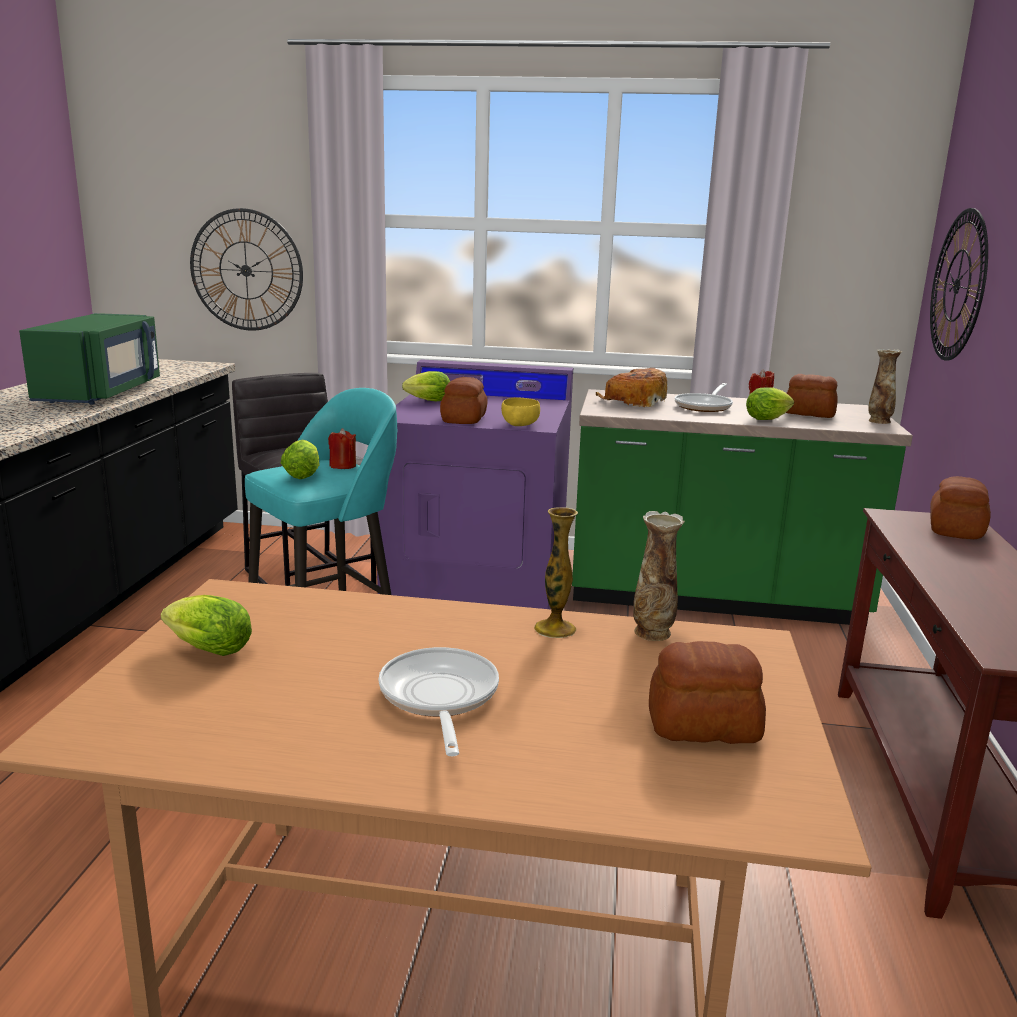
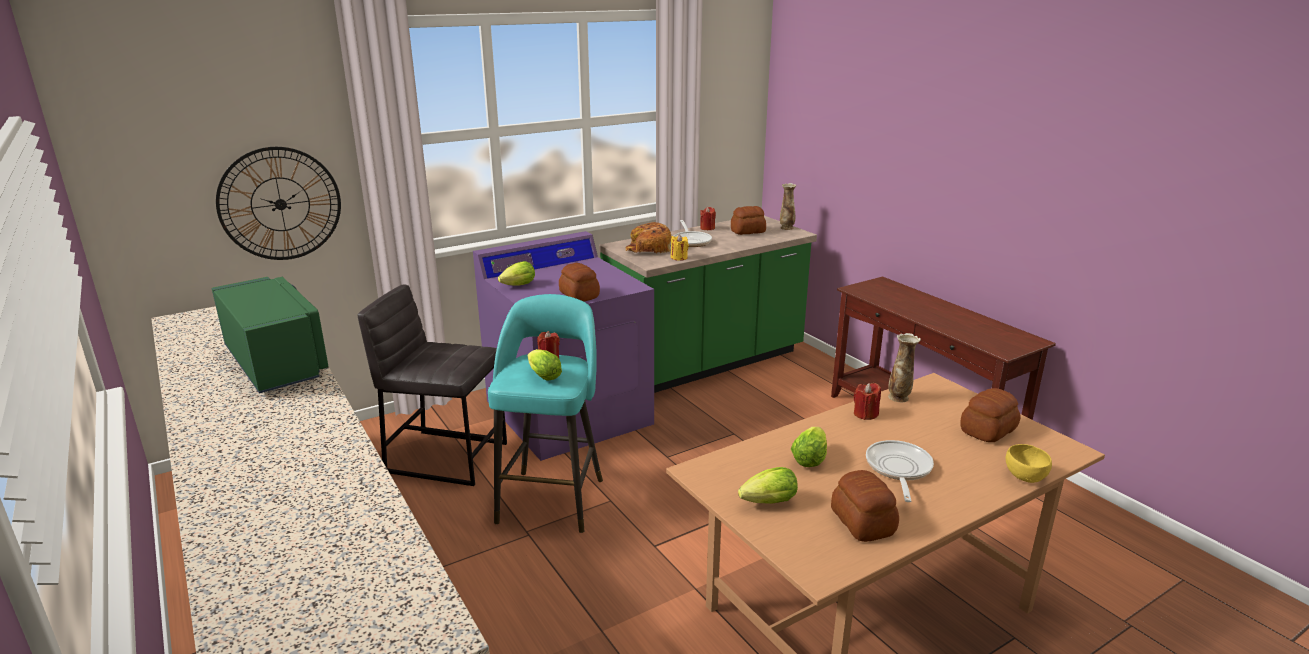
camera: 40 degrees left, 5 degrees up
(439, 698) = (898, 469): frying pan -> frying pan turned 60 degrees clockwise
(520, 425) = (622, 289): yellow bowl -> yellow bowl (1025, 476)
(555, 629) = (865, 414): vase -> red candle
(647, 414) = (679, 258): none -> yellow candle
(769, 419) = (740, 242): lettuce -> lettuce (810, 458)
(955, 529) = (888, 288): bread -> bread (862, 523)
(957, 285) = (811, 139): wall clock -> none

